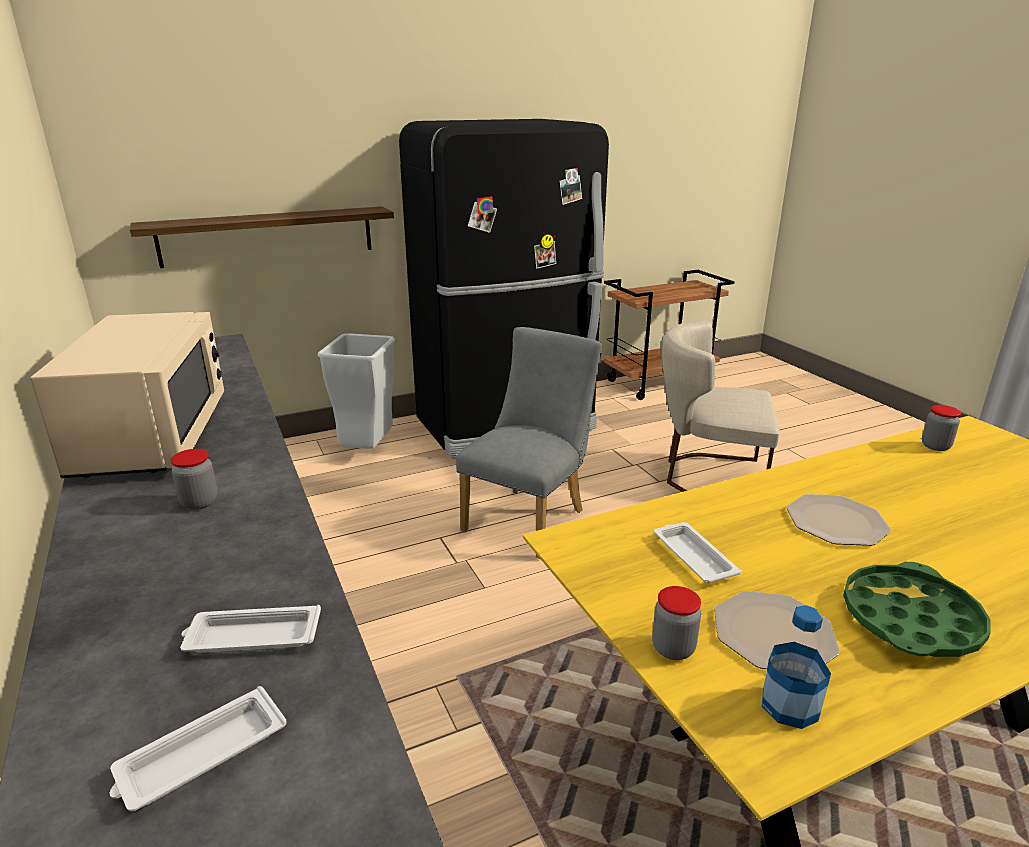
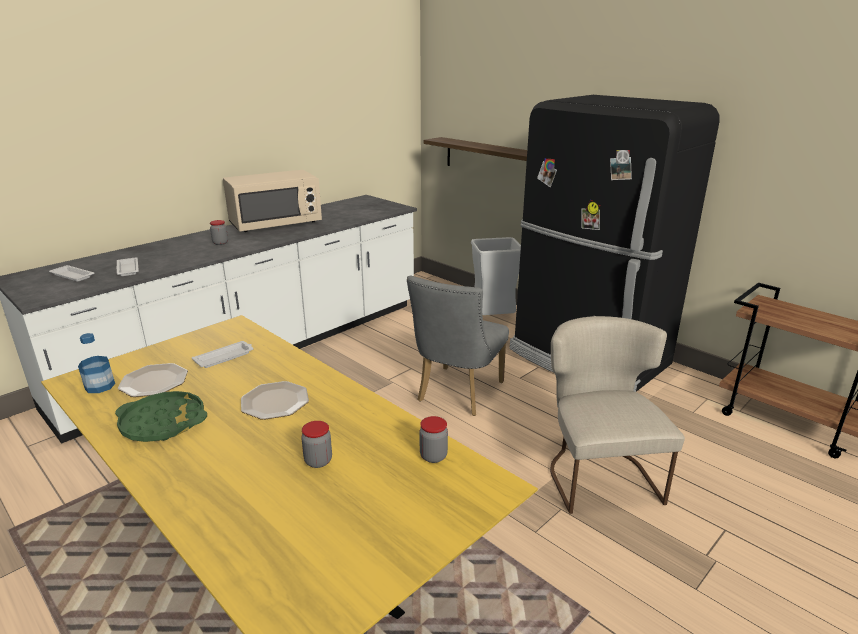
camera: 70 degrees right, 0 degrees up
(530, 517) = (457, 394): grey chair -> grey chair turned 105 degrees clockwise
(673, 648) = (144, 357): jar -> jar (318, 461)

